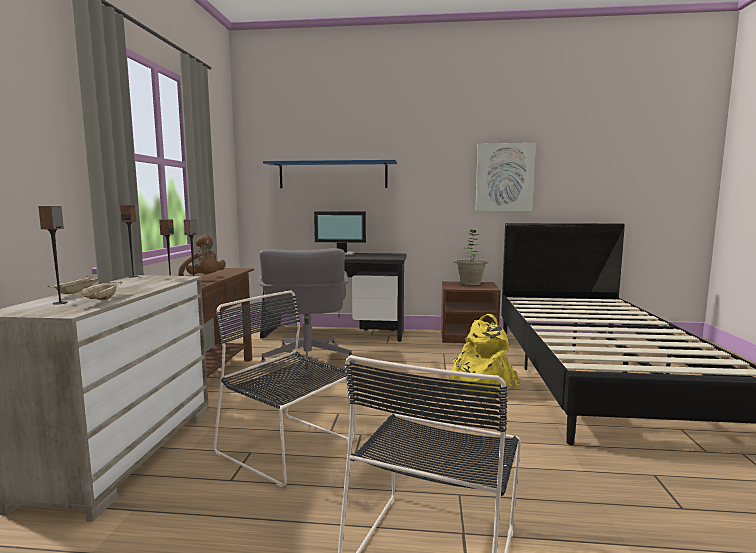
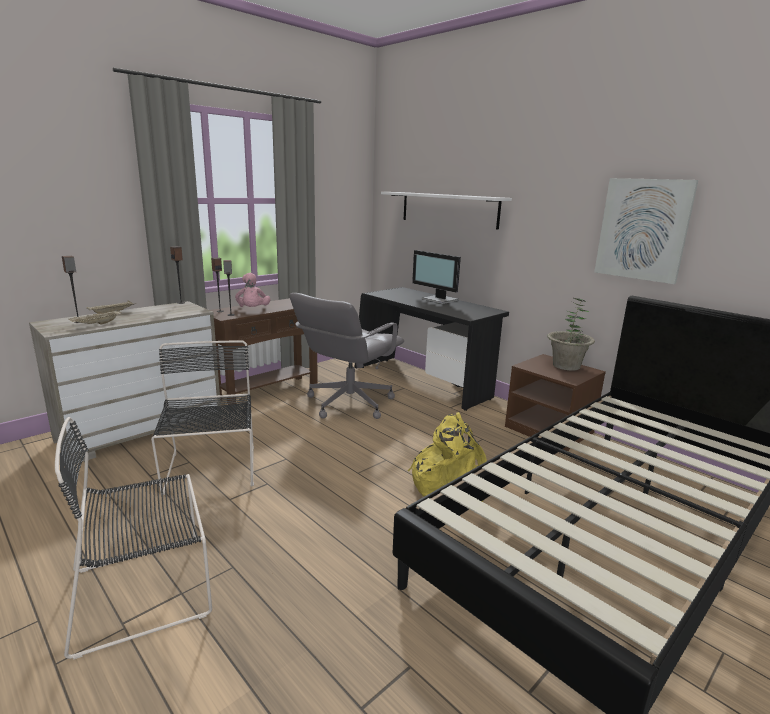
camera: 40 degrees right, 10 degrees up
(204, 279) = (253, 310): brown plush toy -> pink plush toy
(333, 175) = (448, 209): blue shelf -> white shelf

